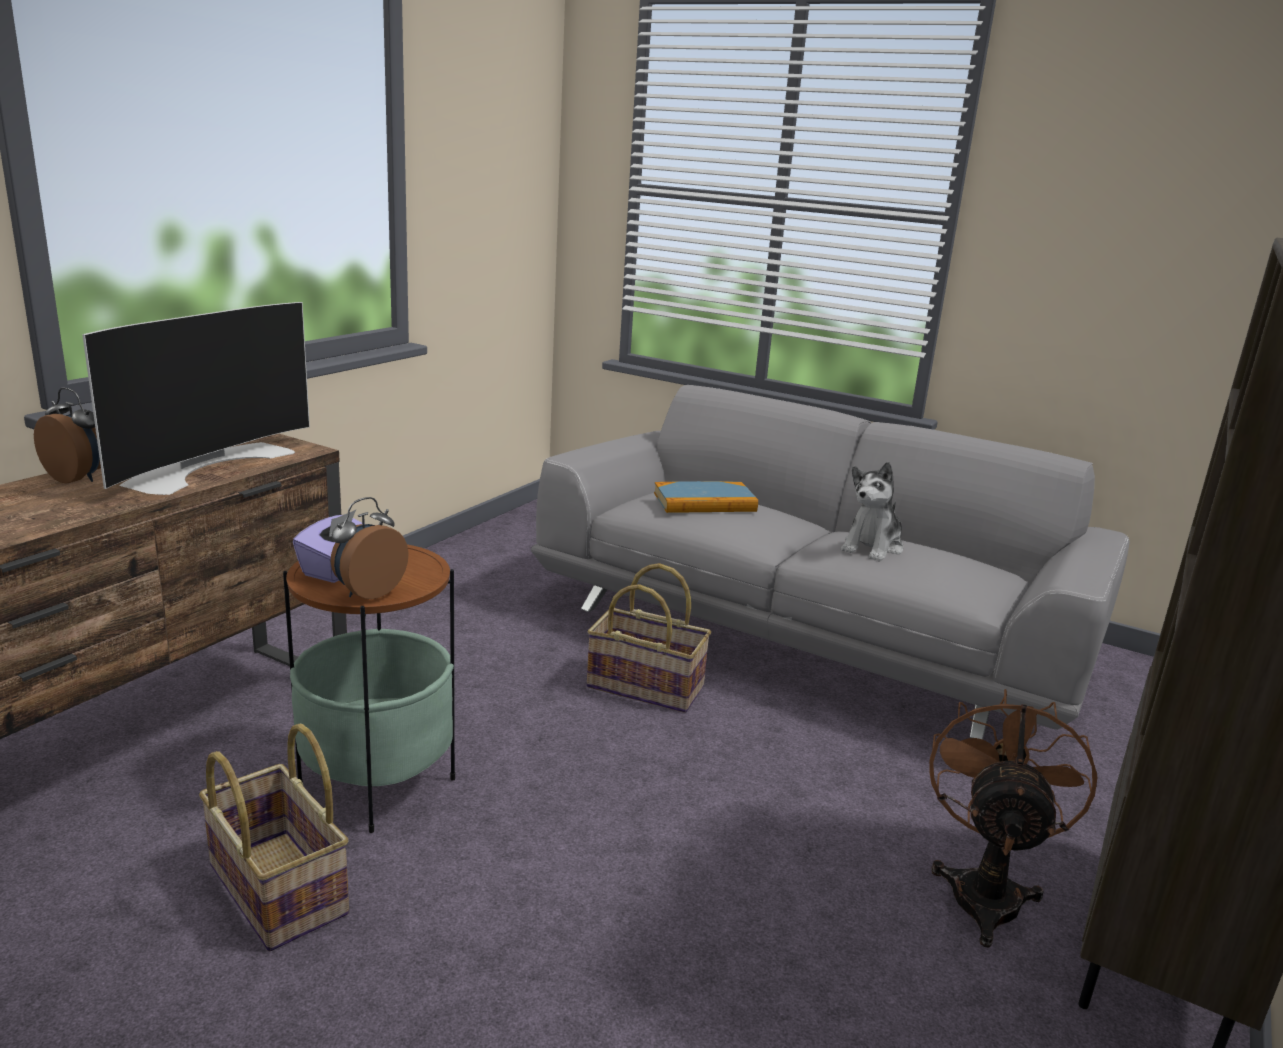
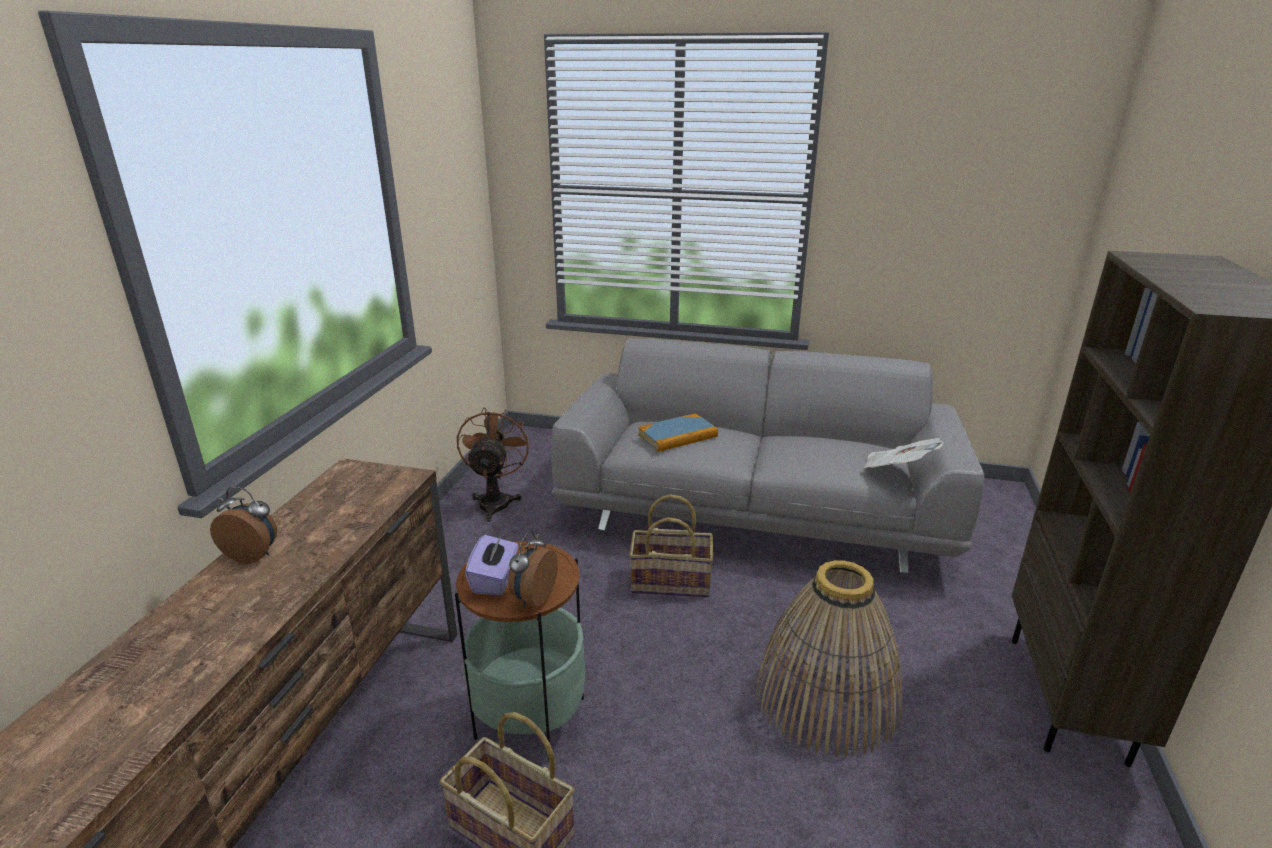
camera: 15 degrees left, 5 degrees up
(207, 464) = (346, 512): television -> none
(777, 858) = (826, 697): none -> basket
(872, 547) = (808, 452): plush toy -> none
(985, 890) = (956, 683): brown fan -> brown fan (496, 500)
(987, 586) = (897, 470): none -> newspaper

